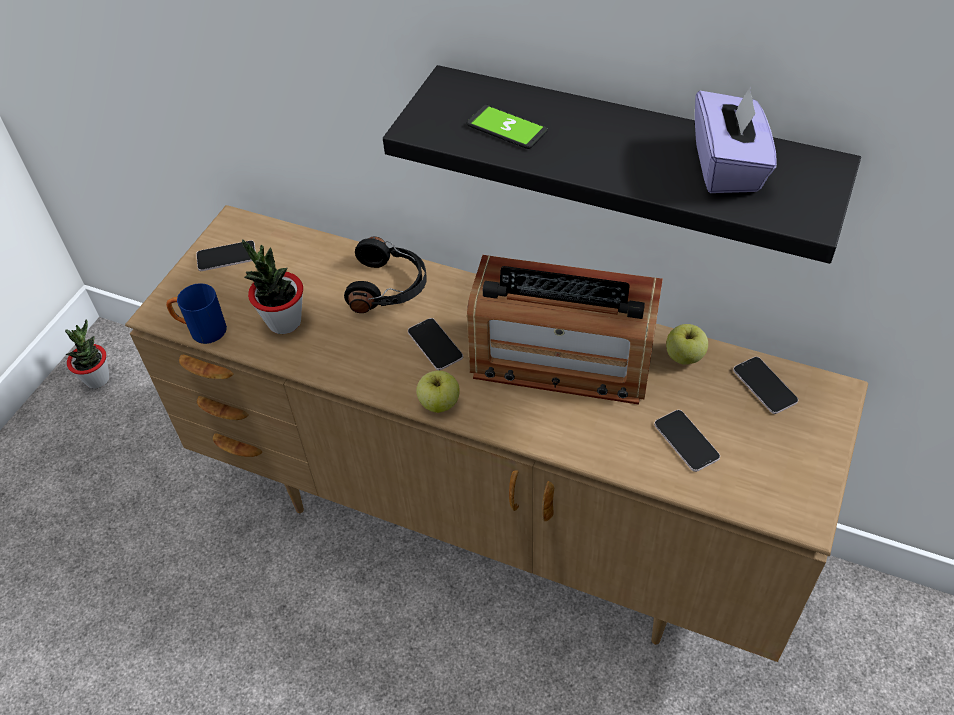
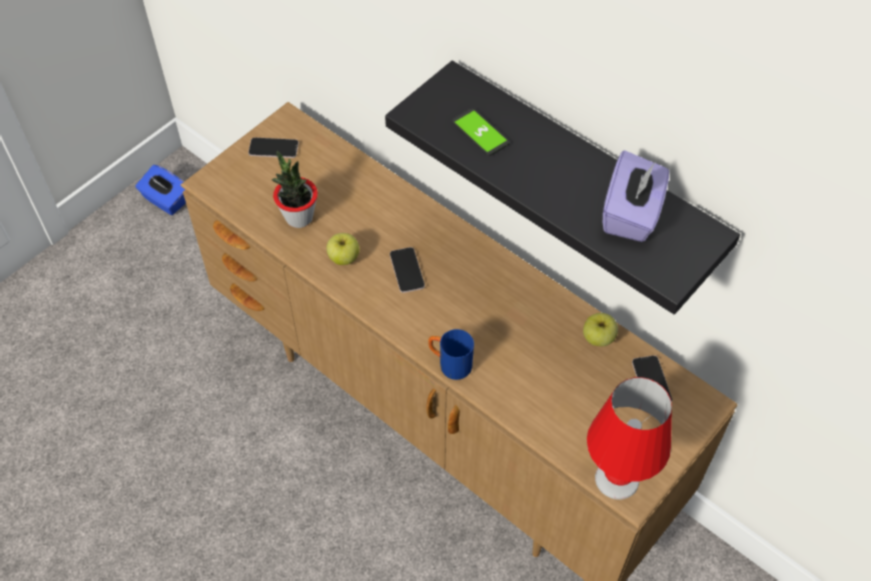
camera: 15 degrees right, 5 degrees up
(97, 379) = (166, 200): potted plant -> blue tissue box
(201, 330) = (234, 206): blue mug -> blue mug (449, 364)
(389, 287) = (389, 211): black headphones -> none
(439, 403) = (392, 319): apple -> apple (344, 257)
(561, 359) = (500, 311): radio -> none
(686, 441) = (568, 407): phone -> none
(779, 505) = (617, 479): none -> red table lamp

